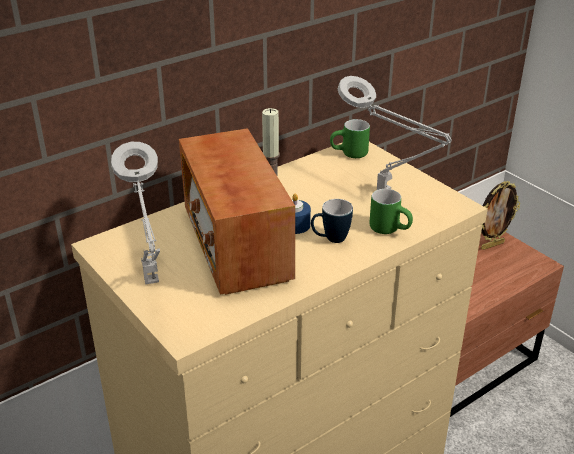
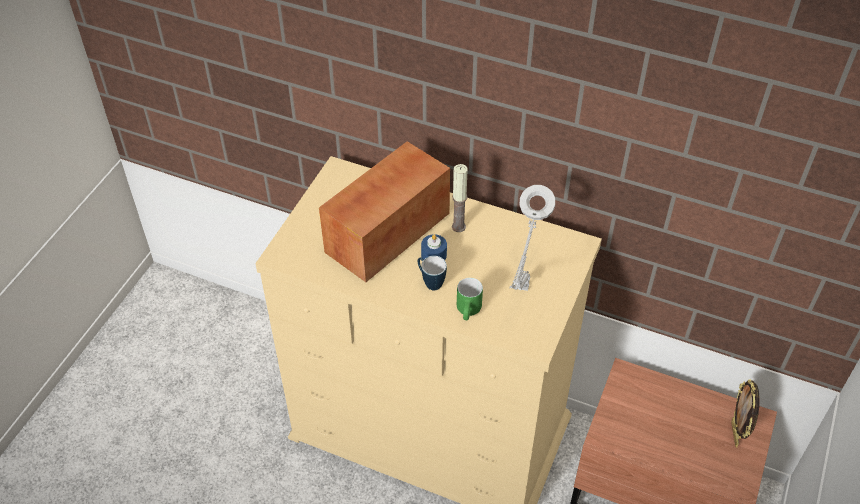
camera: 60 degrees right, 15 degrees up
(152, 284) = (315, 215): grey table lamp -> none
(349, 155) = (562, 245): green mug -> none
(492, 245) = (735, 434): picture frame -> picture frame turned 60 degrees clockwise

